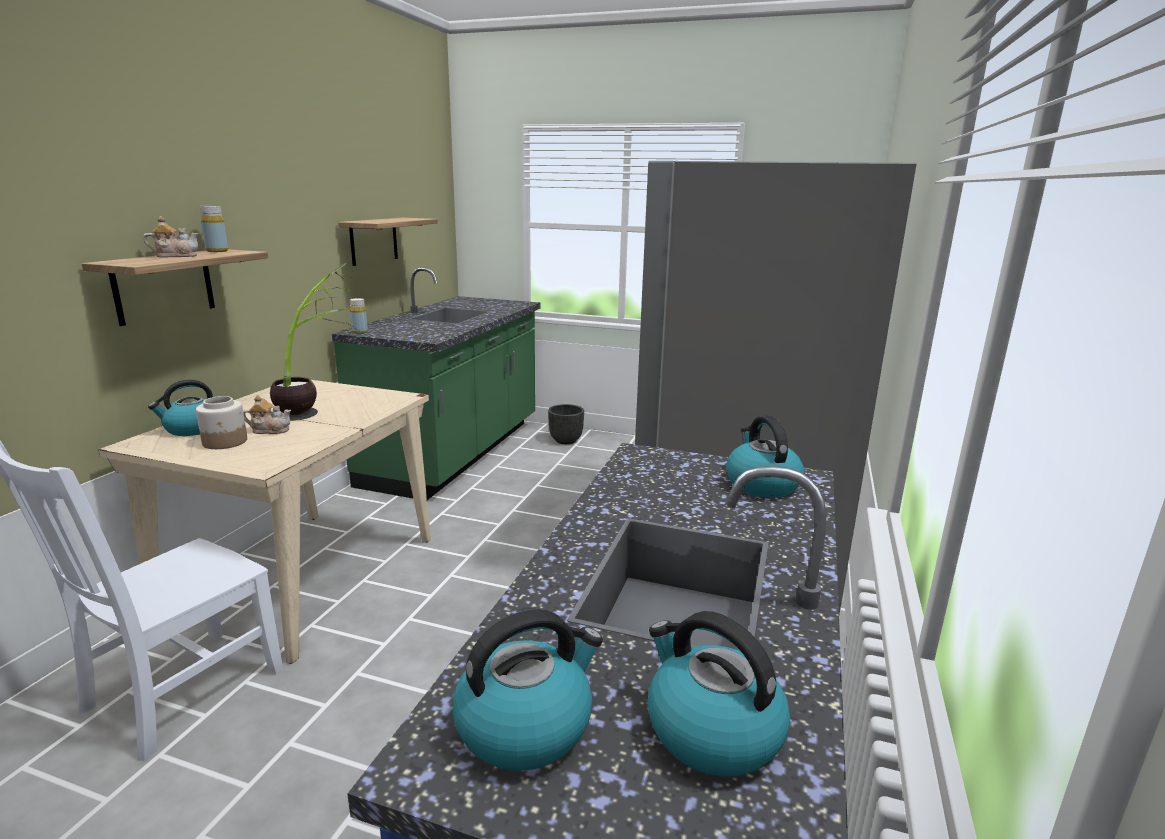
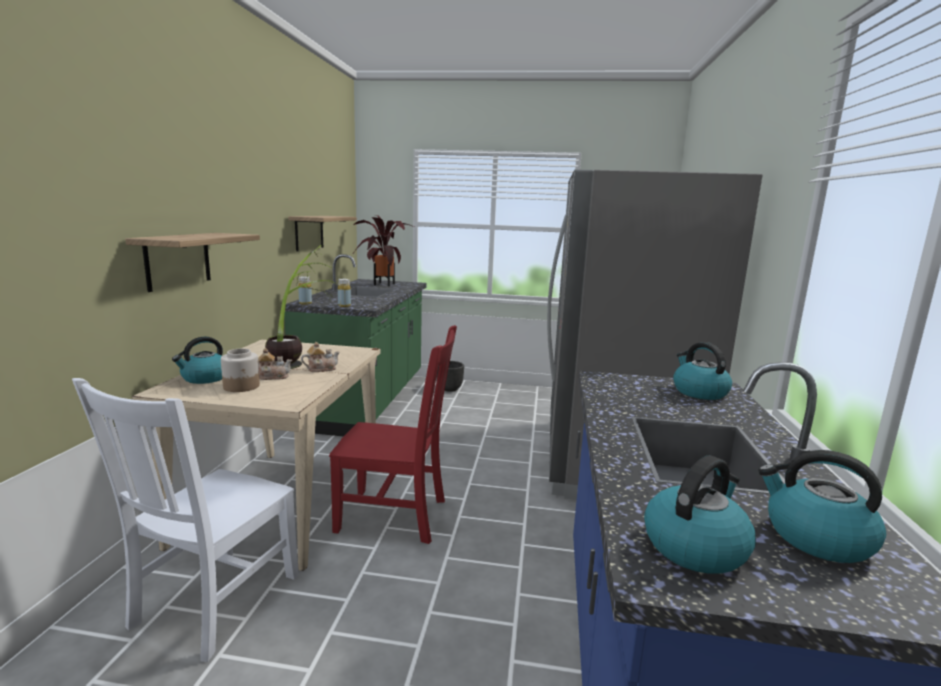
camera: 10 degrees left, 5 degrees down
(175, 256) = (193, 235): teapot -> teapot (321, 369)
(217, 251) = (218, 233): yellow bottle -> yellow bottle (344, 306)
(426, 605) = (396, 516): none -> red chair
(480, 305) = (382, 284): none -> potted plant

